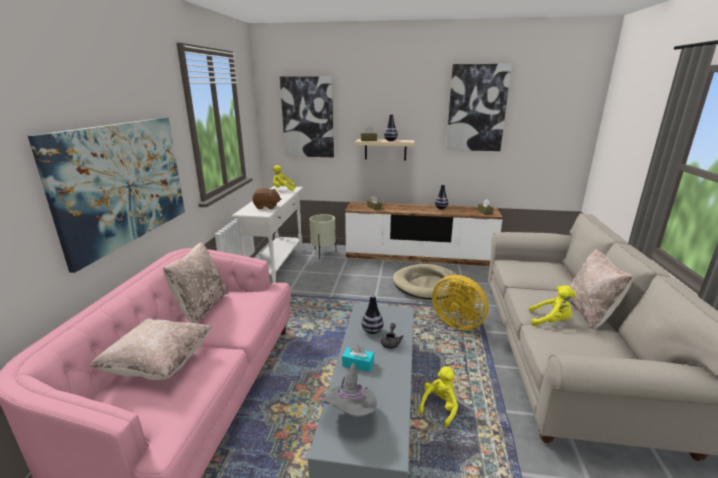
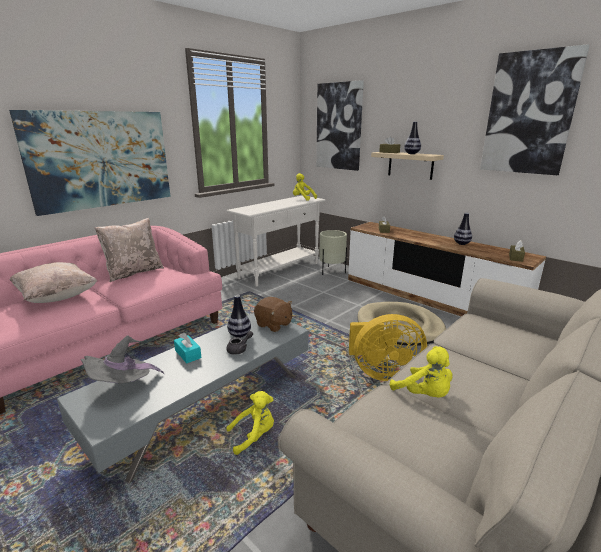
camera: 35 degrees right, 0 degrees up
(267, 207) = (262, 209): brown plush toy -> brown plush toy (273, 325)
(457, 322) = (382, 372): yellow fan -> yellow fan turned 75 degrees counterclockwise
(589, 313) = (501, 408): beige pillow -> none

